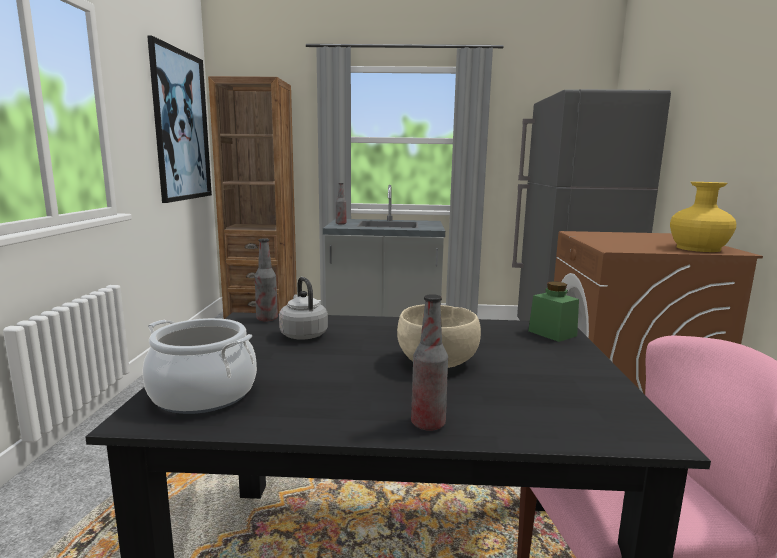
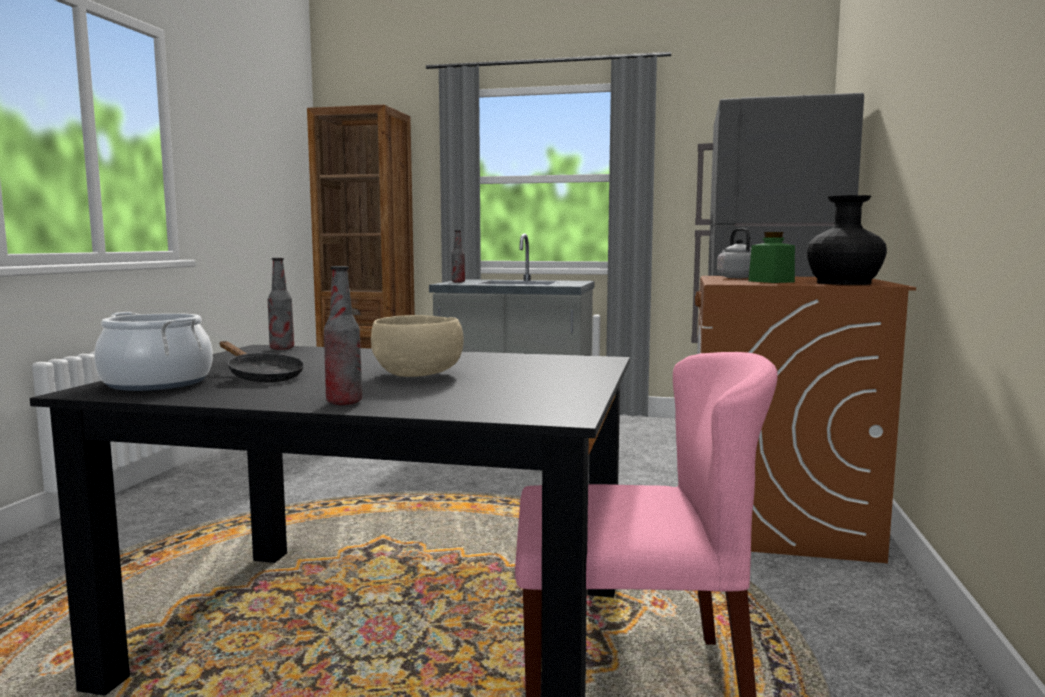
camera: 10 degrees right, 5 degrees down
(181, 126) = (274, 167): picture -> none
(298, 375) = (261, 377): none -> black frying pan
(303, 334) = (304, 357): grey kettle -> grey kettle (735, 277)
(552, 333) = (586, 362): green jar -> green jar (771, 281)
(698, 248) = (843, 283): yellow vase -> black vase

